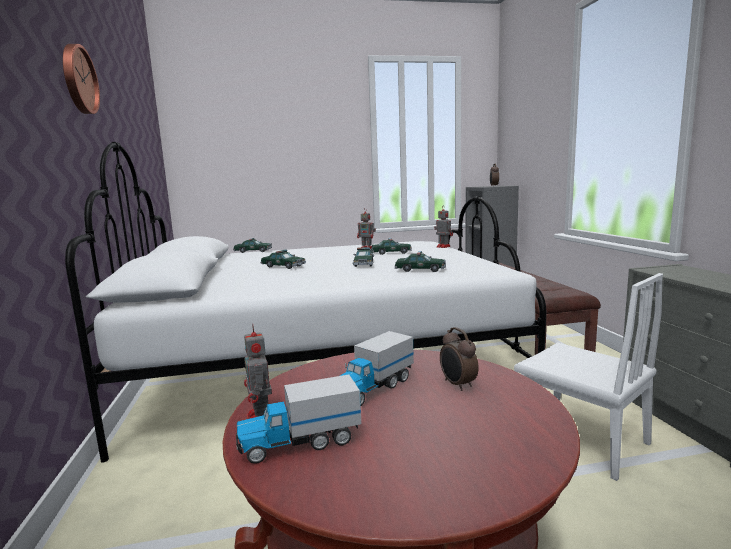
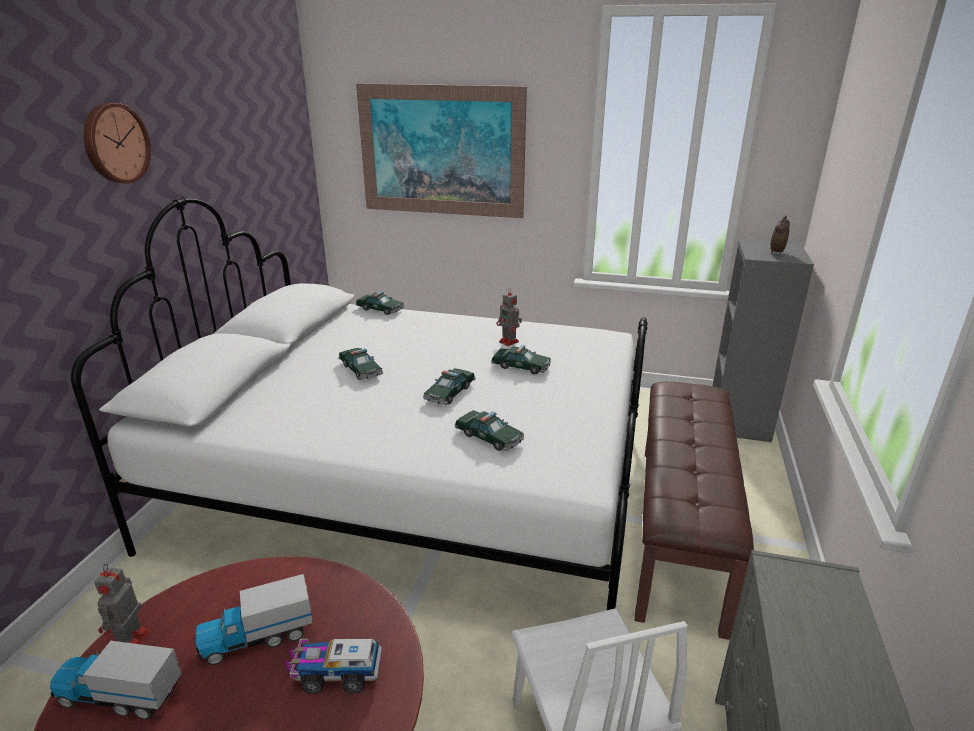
camera: 25 degrees right, 15 degrees up
(269, 149) = (441, 151): none -> picture
(443, 246) = (610, 366): toy robot -> none
(457, 385) = (335, 673): alarm clock -> toy truck

